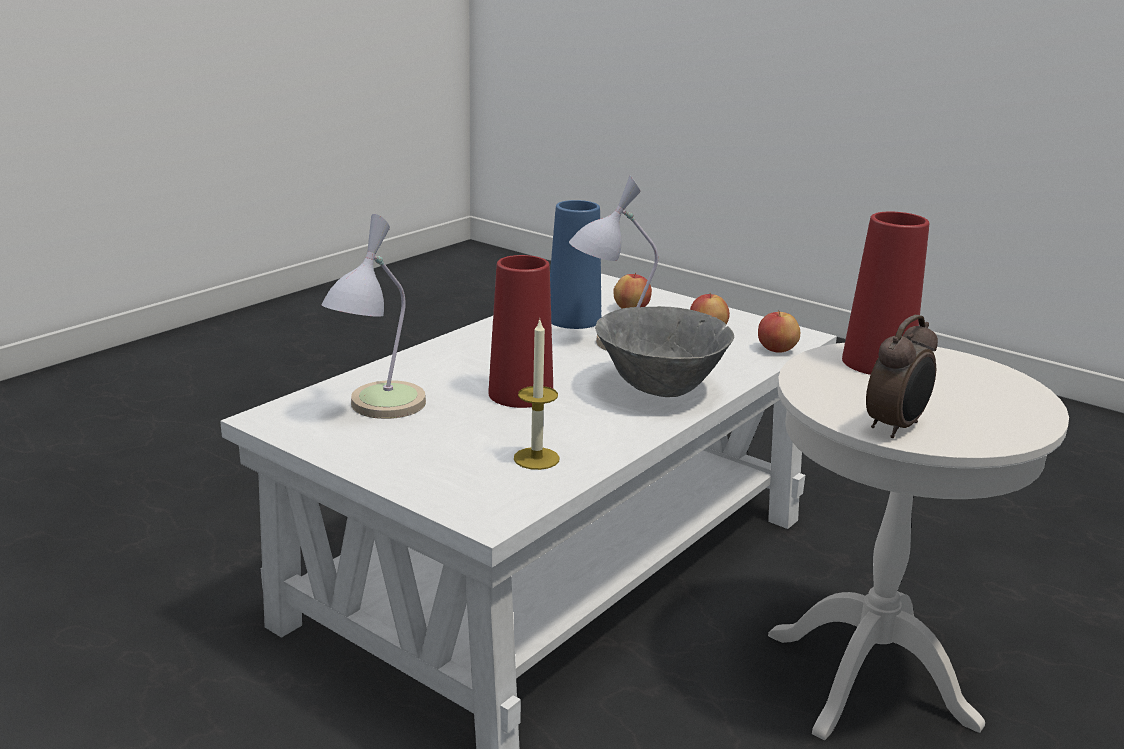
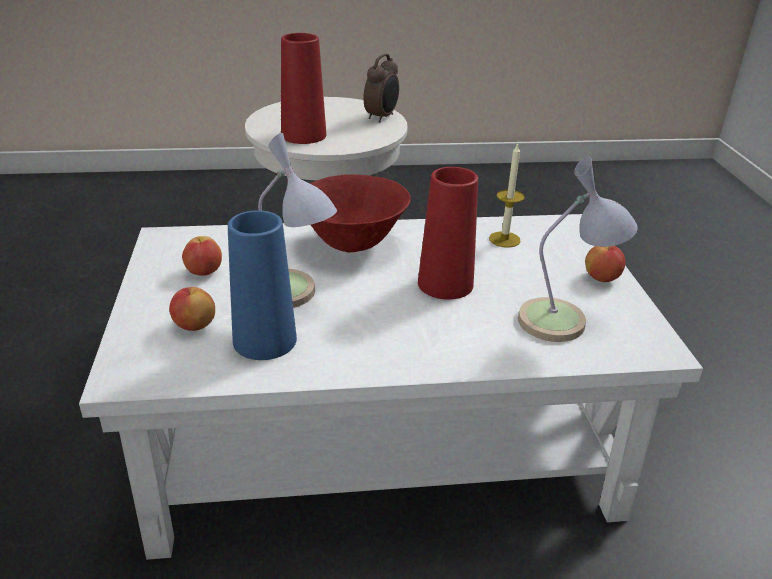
camera: 135 degrees left, 10 degrees up
(660, 390) = (352, 245): grey bowl -> red bowl
(776, 350) = (210, 235): apple -> apple (601, 278)
(896, 427) = (382, 117): alarm clock -> alarm clock turned 120 degrees clockwise

